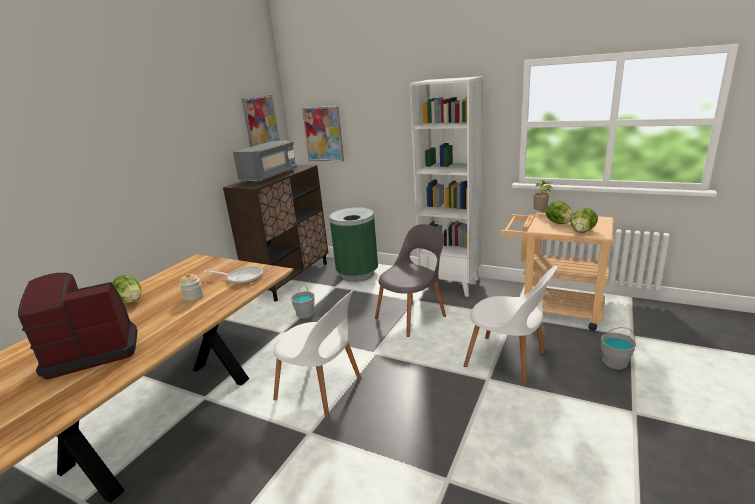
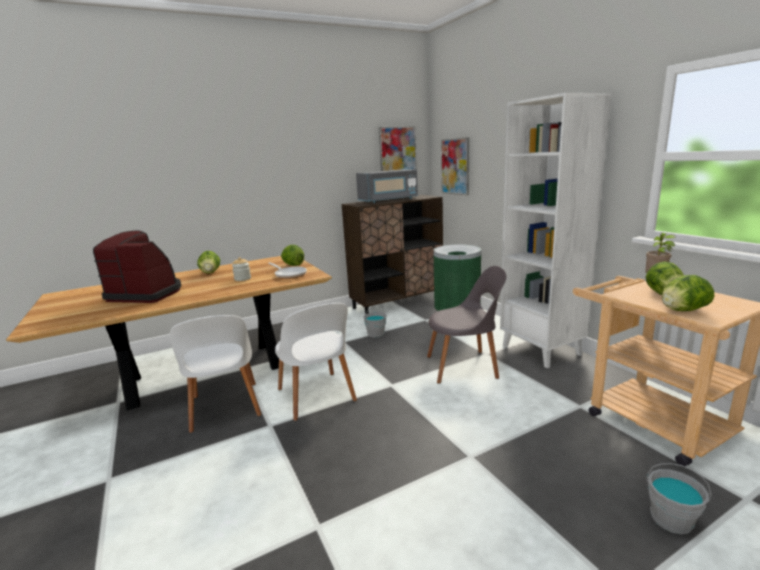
camera: 35 degrees right, 5 degrees down
(225, 267) = (293, 265): none -> lettuce
(508, 361) = (516, 449): white chair -> white chair (225, 408)

